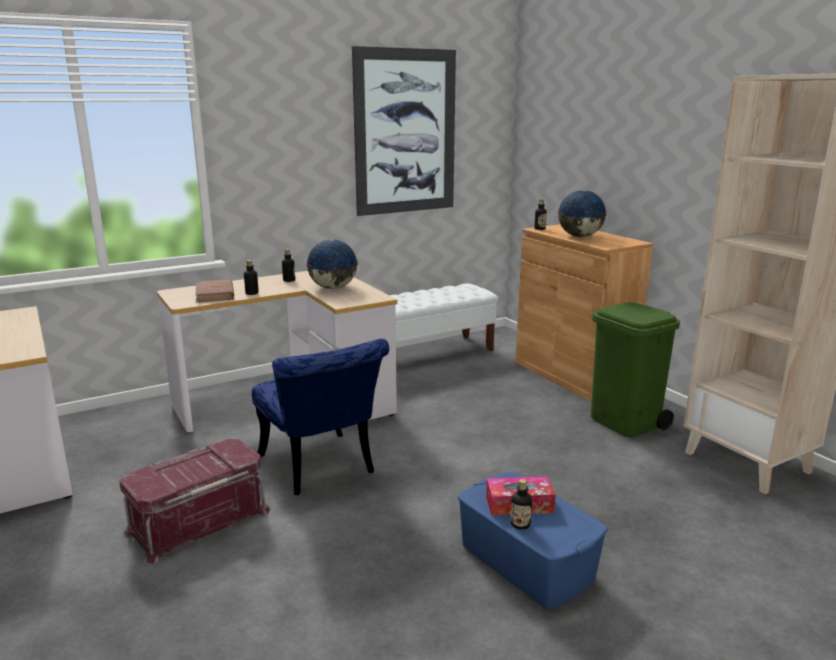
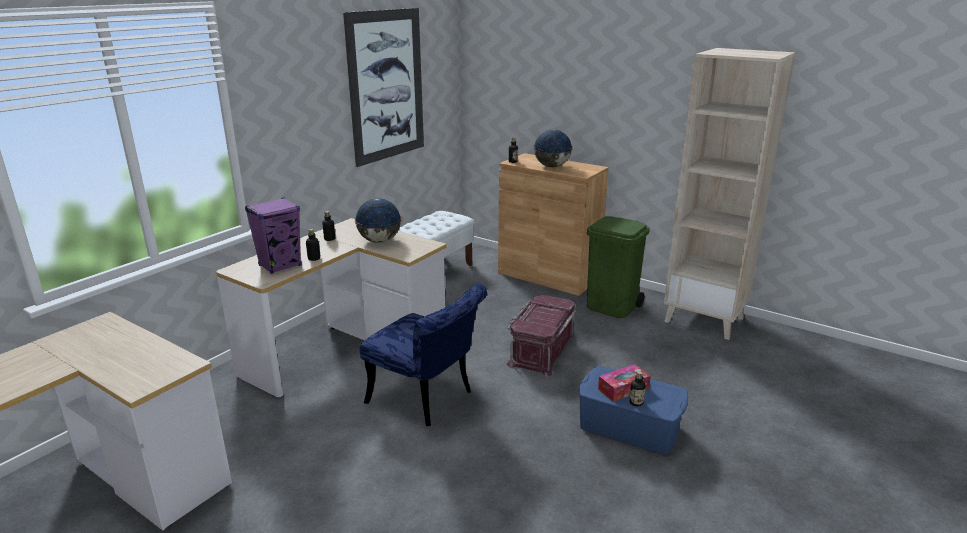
camera: 25 degrees left, 5 degrees up
(198, 520) = (367, 469): red storage box -> red storage box (541, 349)
(215, 294) = (280, 265): brown book -> purple speaker

